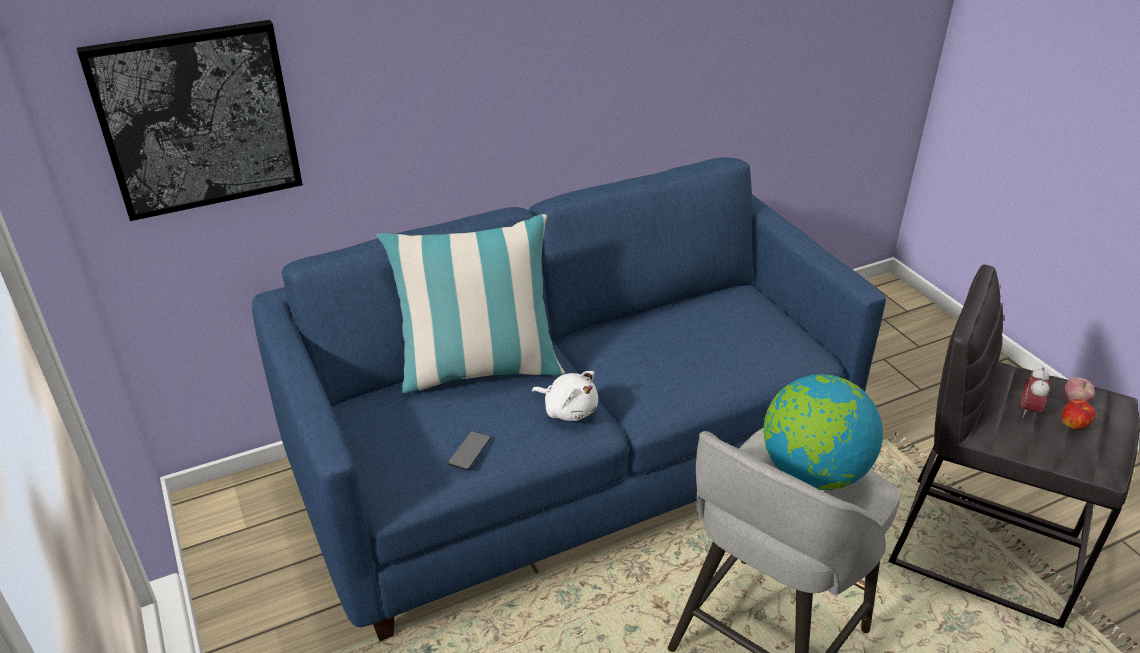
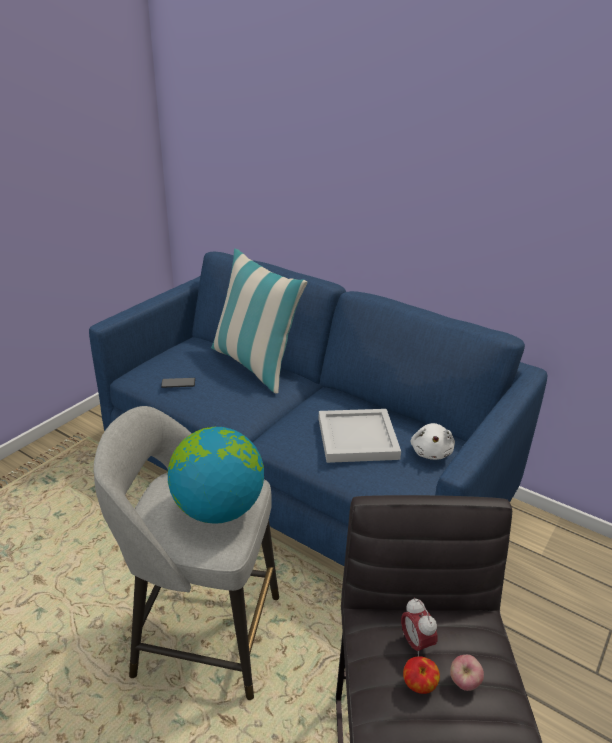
camera: 60 degrees right, 5 degrees down
(197, 119) = (214, 156): picture -> none
(568, 410) = (244, 406): white plush toy -> white plush toy (431, 452)
(698, 348) = (356, 439): none -> white tray
(1028, 410) = (416, 643): alarm clock -> alarm clock turned 105 degrees counterclockwise

